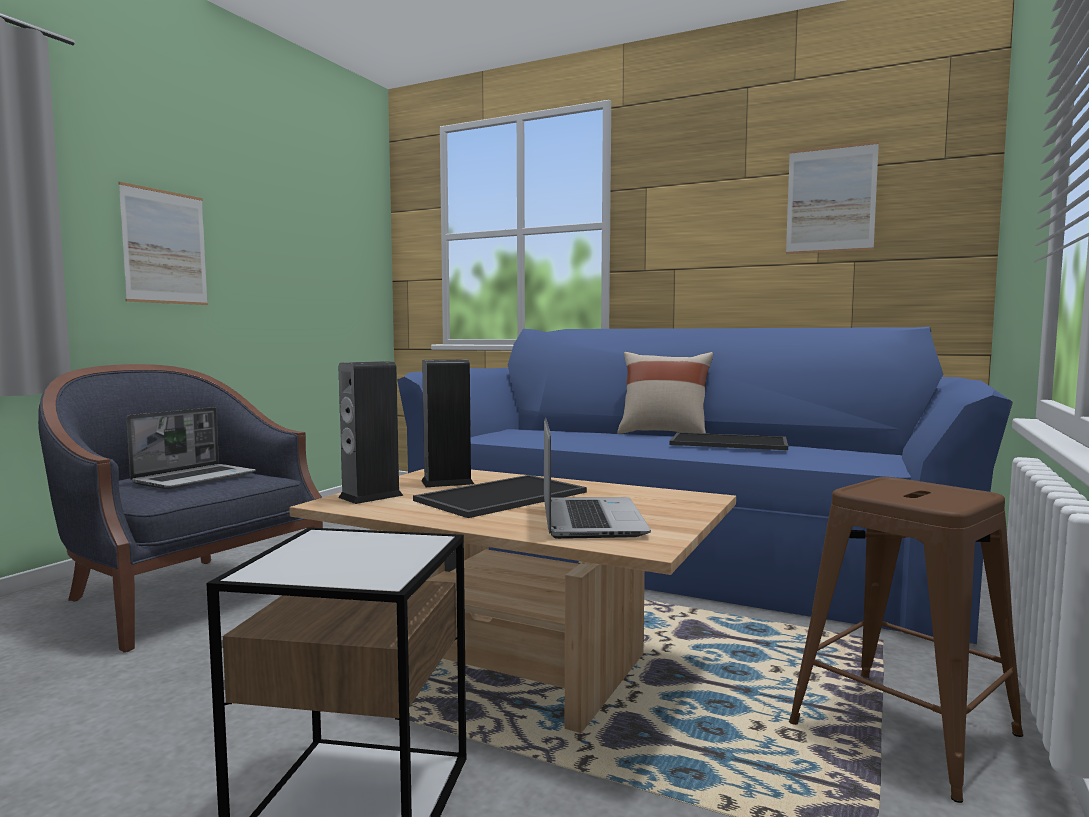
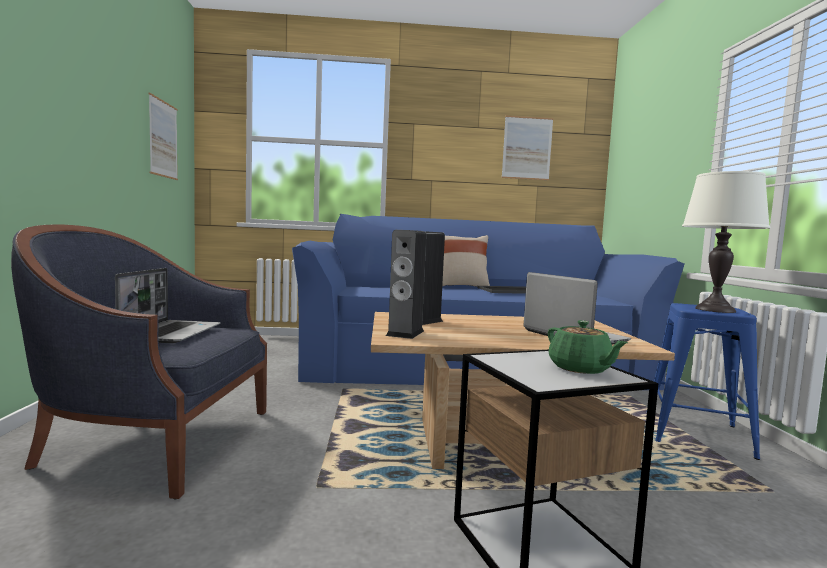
camera: 30 degrees left, 0 degrees up
(165, 247) = (56, 111): picture -> picture (163, 139)
(371, 562) = (580, 369): none -> green teapot
(502, 497) = (486, 327): tray -> none
(903, 729) = (696, 434): brown stool -> blue stool
(913, 494) = (714, 310): none -> white table lamp

